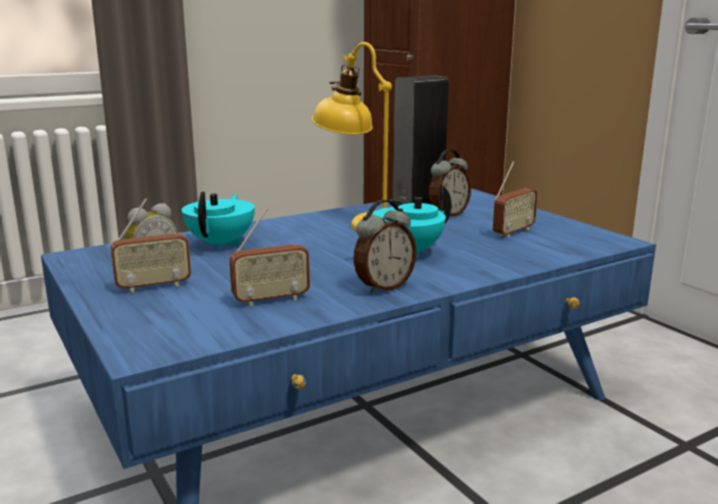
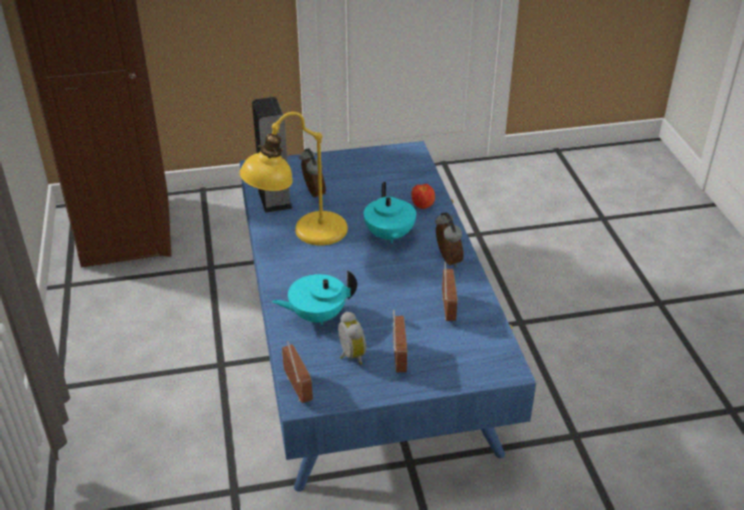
camera: 70 degrees left, 20 degrees up
(222, 243) = (317, 315): turquoise teapot -> turquoise teapot turned 45 degrees counterclockwise
(494, 261) = (423, 206): none -> apple
(513, 232) = (372, 181): radio -> radio (297, 388)

